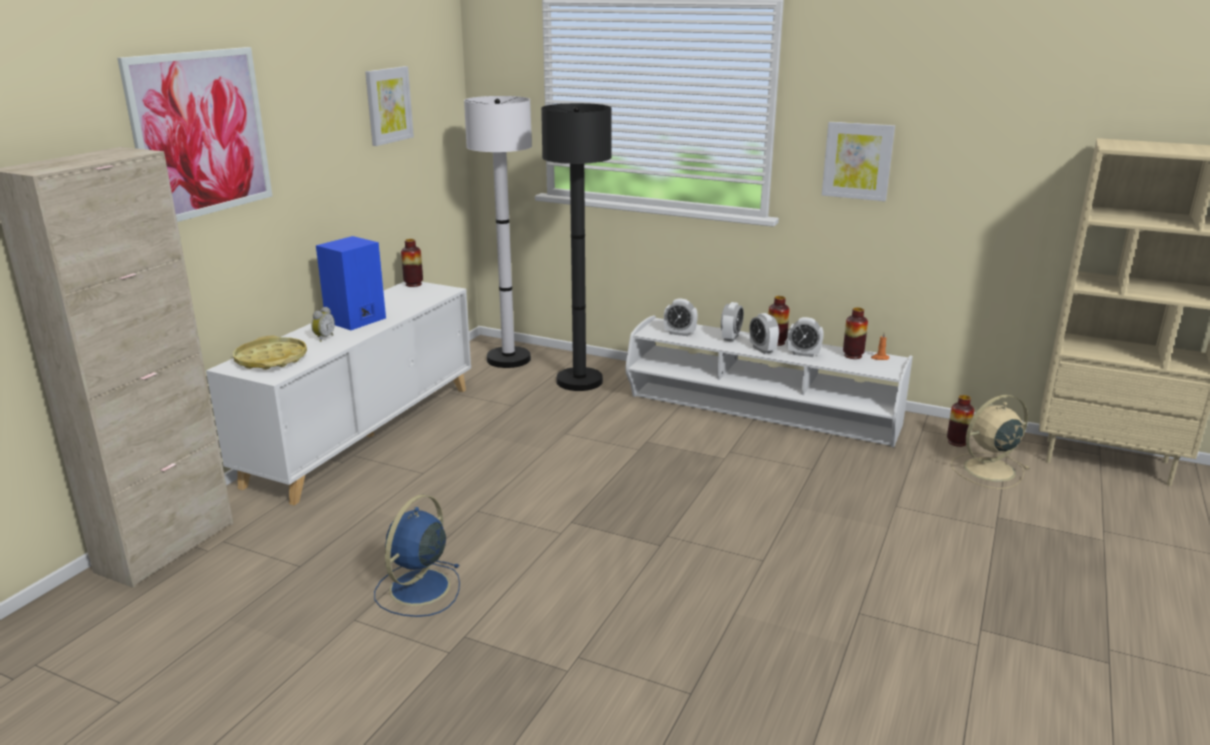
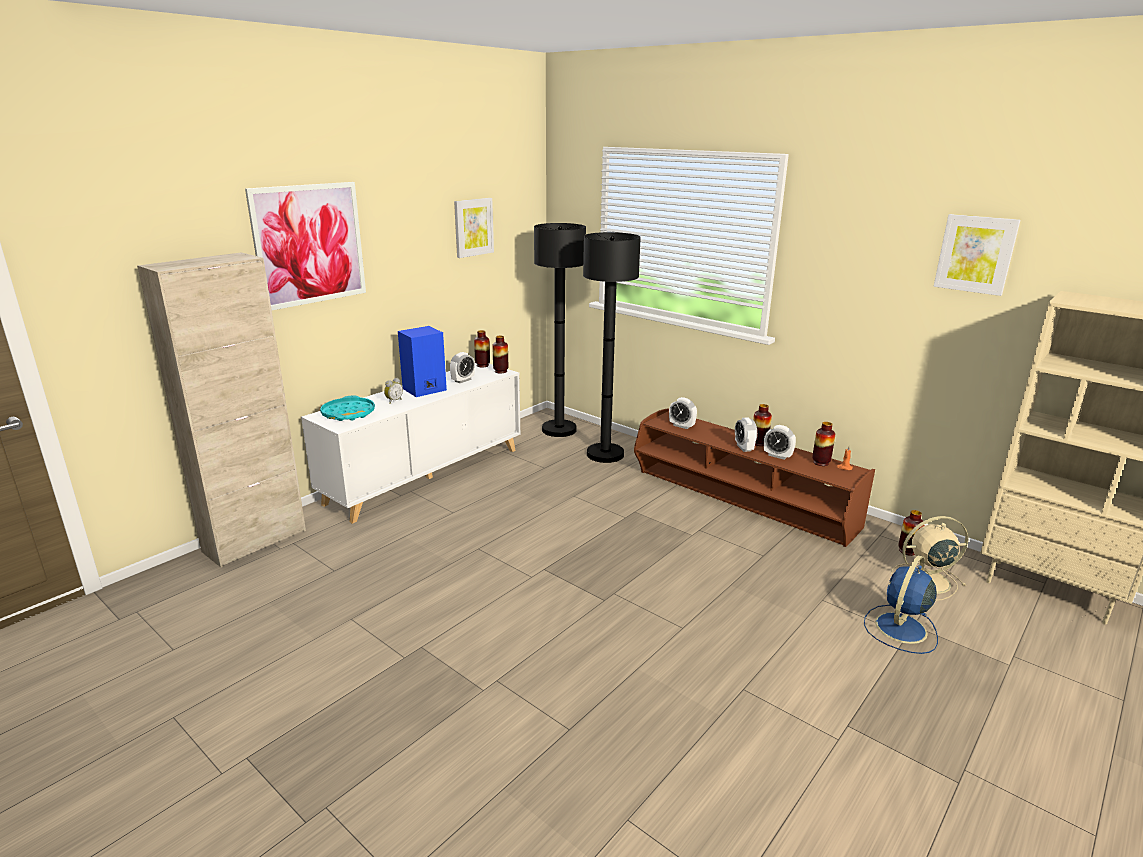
camera: 15 degrees right, 0 degrees up
(271, 359) = (348, 413): yellow tray -> turquoise tray
(418, 589) = (406, 603): blue fan -> blue fan (900, 629)
(442, 289) = (500, 371): none -> vase
(508, 359) = (559, 430): white floor lamp -> black floor lamp
(731, 337) = (722, 434): alarm clock -> alarm clock (463, 380)
(761, 414) = (741, 501): white tv stand -> brown tv stand
(857, 160) = (842, 295): picture -> picture (975, 254)

